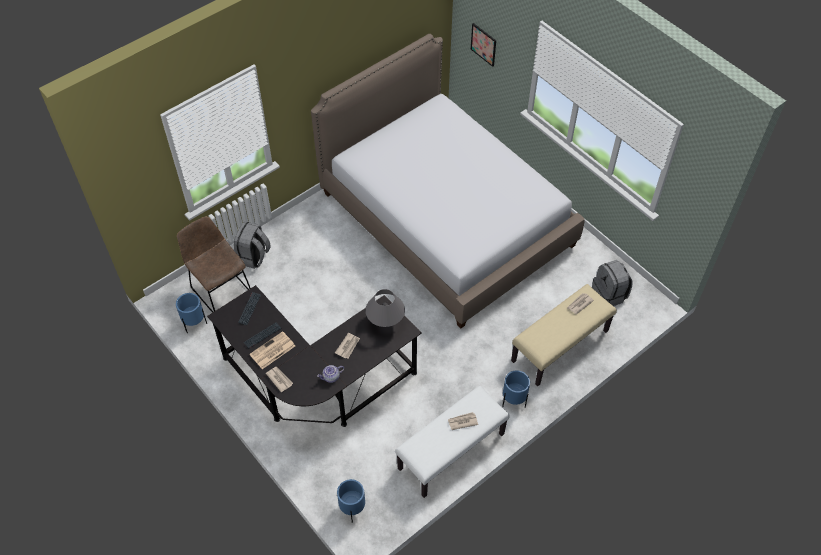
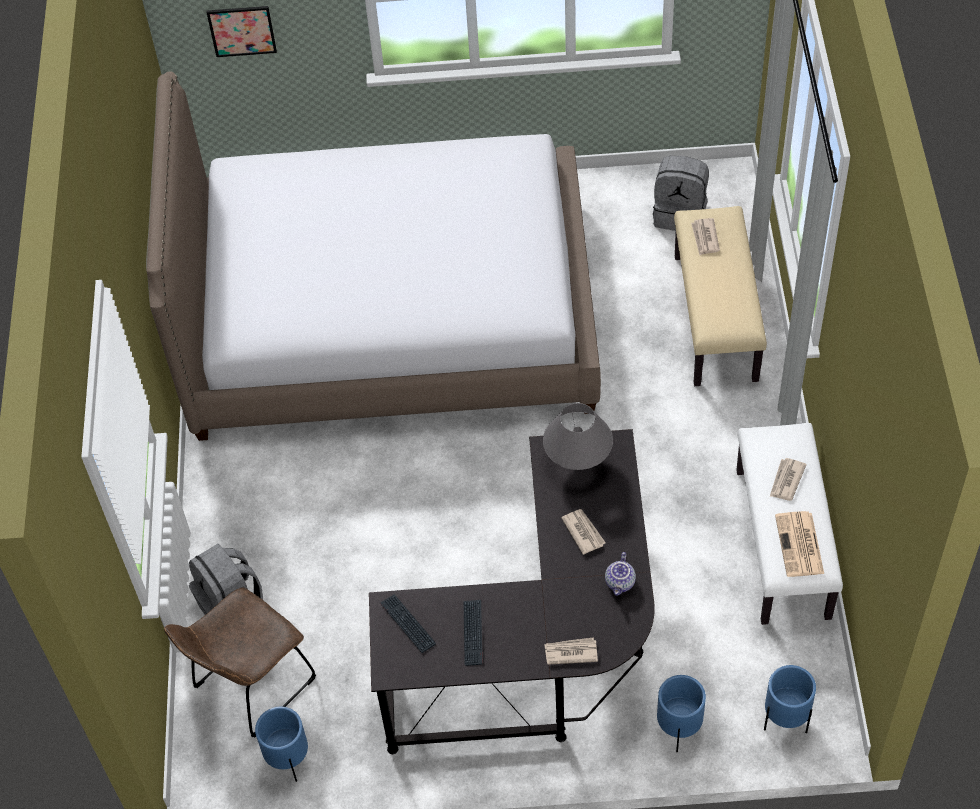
camera: 50 degrees left, 0 degrees up
(219, 288) = (250, 687): brown chair -> brown chair turned 45 degrees counterclockwise
(272, 351) = (511, 635): newspaper -> newspaper (800, 545)
(513, 401) = (759, 423): blue planter -> blue planter (678, 730)

